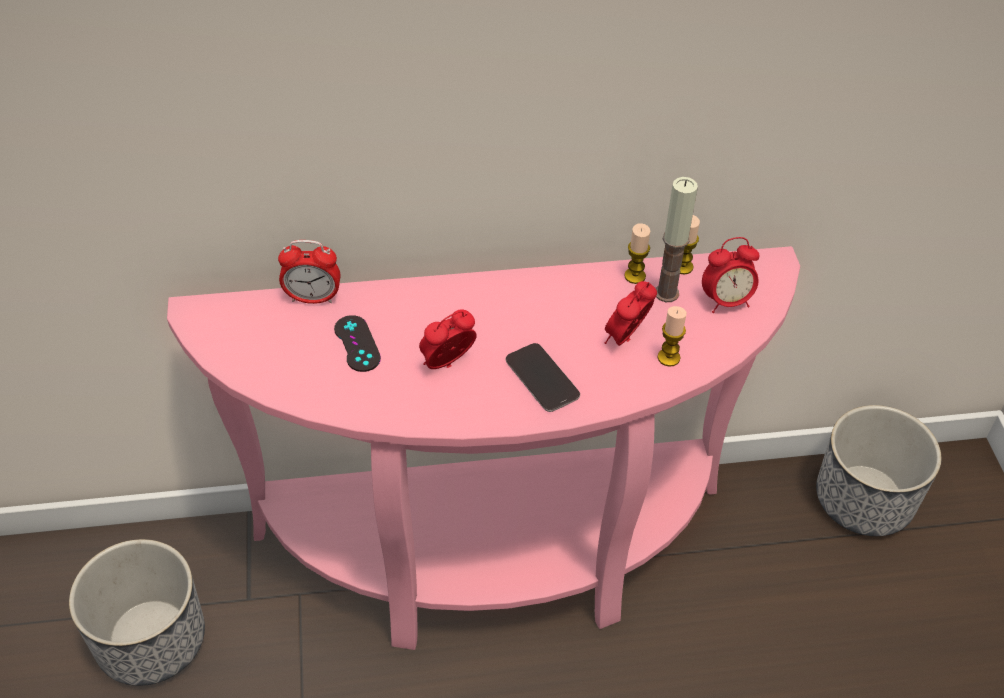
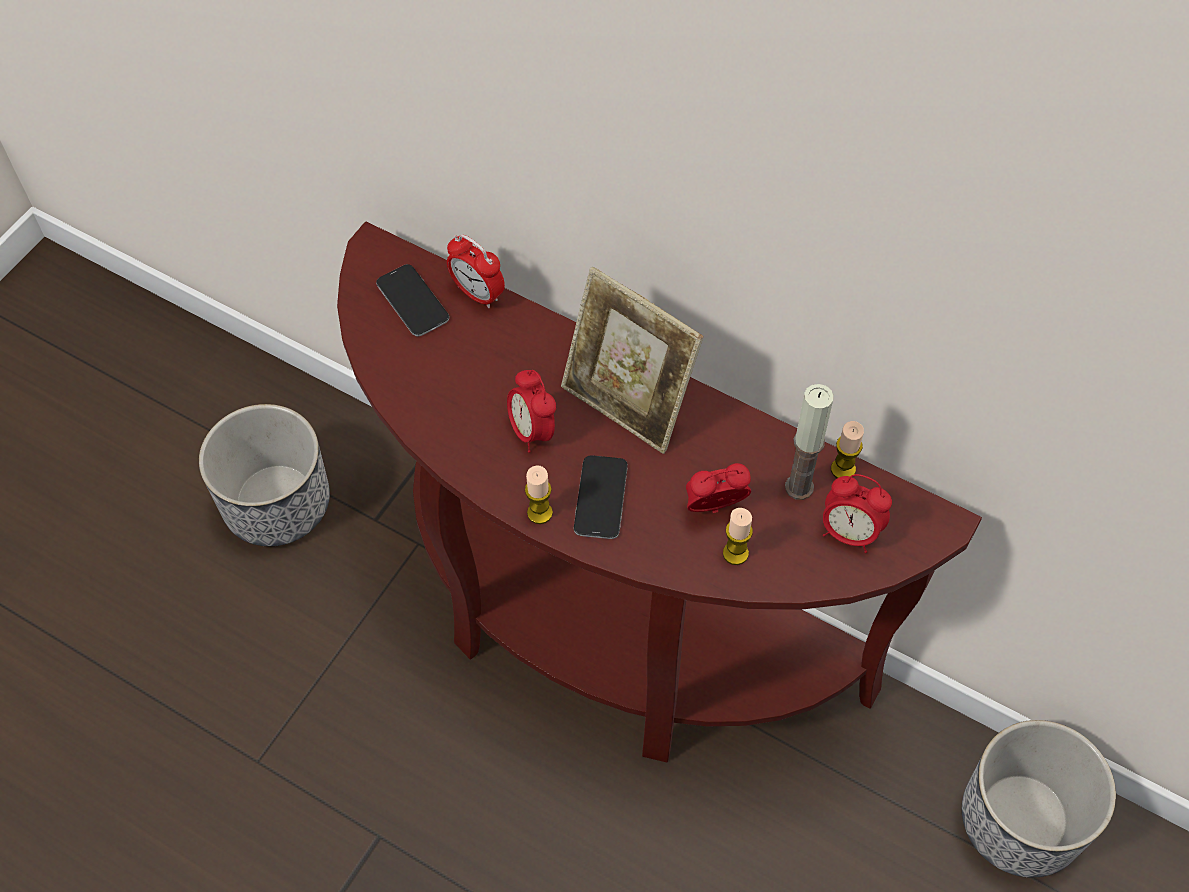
camera: 40 degrees right, 10 degrees up
(265, 330) = (412, 301): none -> phone
(357, 344) = (475, 362): black game controller -> none
(447, 364) = (532, 431): alarm clock -> alarm clock turned 120 degrees counterclockwise
(494, 559) = (605, 626): pink console table -> brown console table
(499, 308) = (628, 404): none -> picture frame
(635, 276) = (786, 450): candle -> candle (540, 513)

